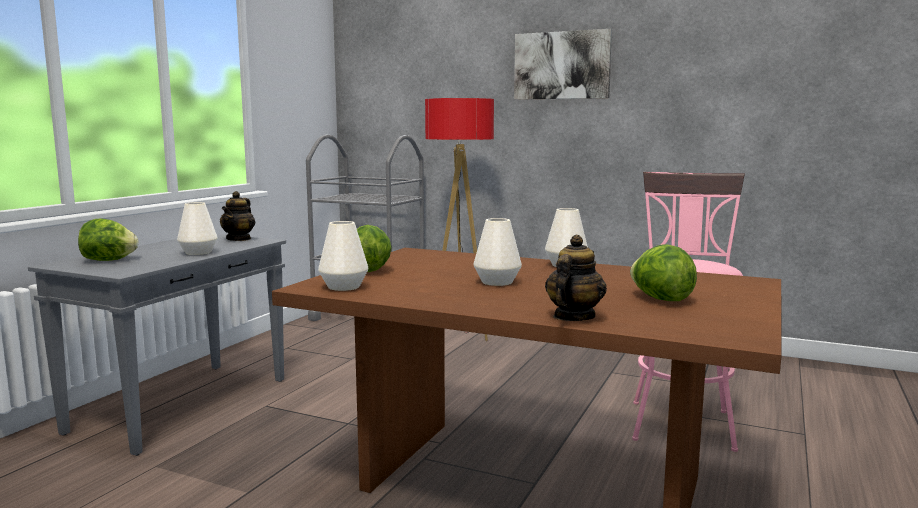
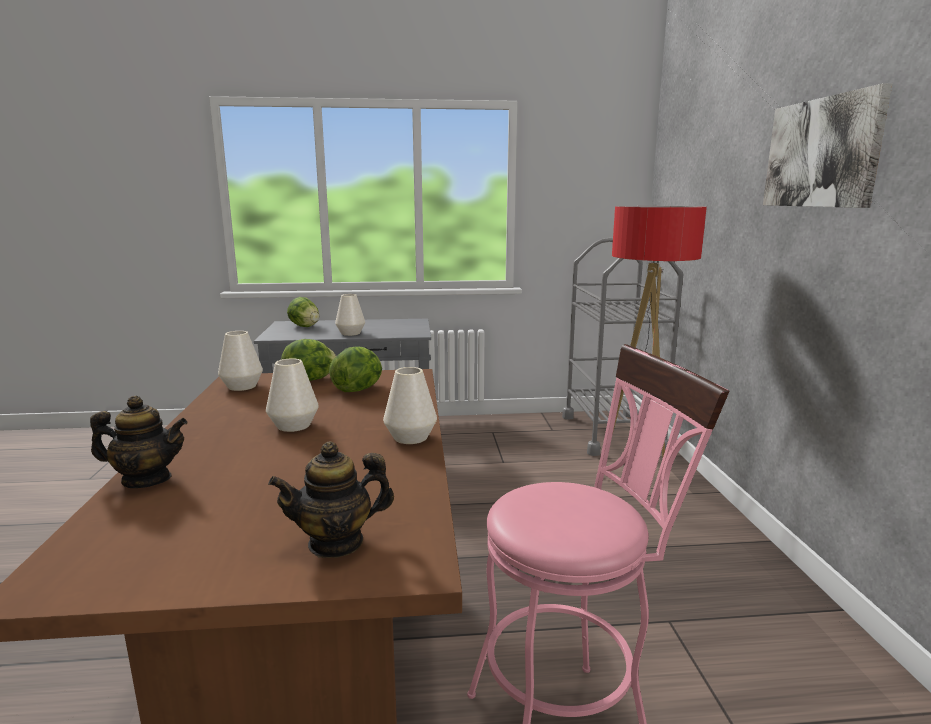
camera: 60 degrees right, 5 degrees up
(239, 239) = (414, 328): teapot -> teapot (336, 542)
(661, 299) = (248, 511): lettuce -> lettuce (359, 389)

